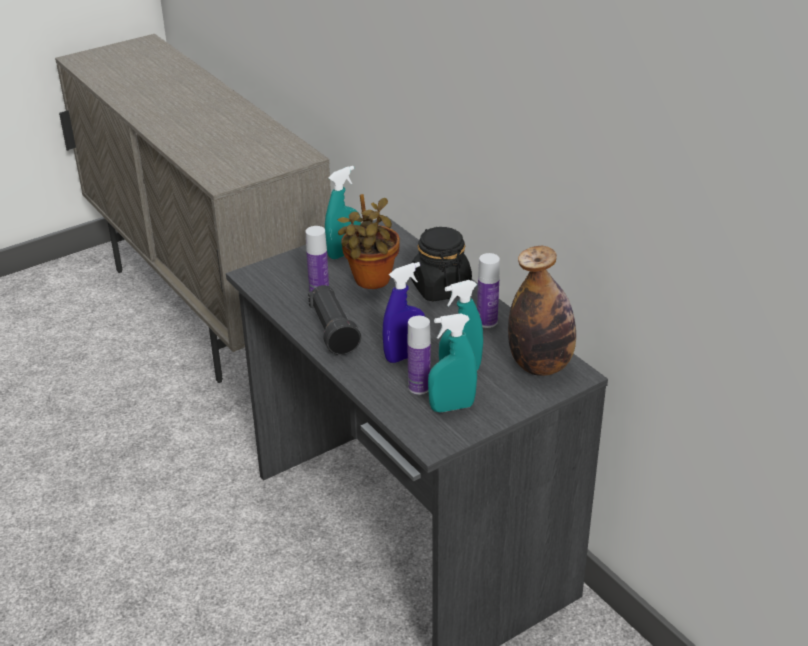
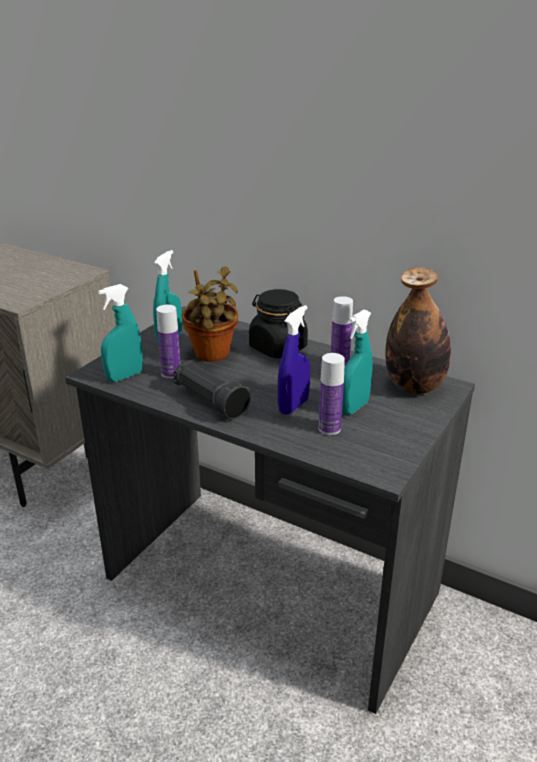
camera: 25 degrees left, 5 degrees down
(452, 407) = (373, 437): turquoise spray bottle -> turquoise spray bottle (124, 376)

